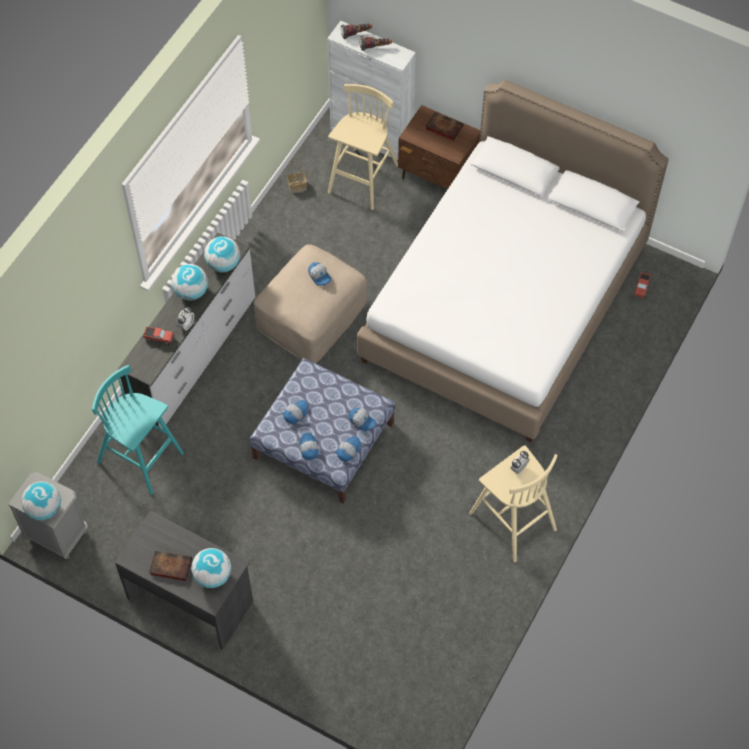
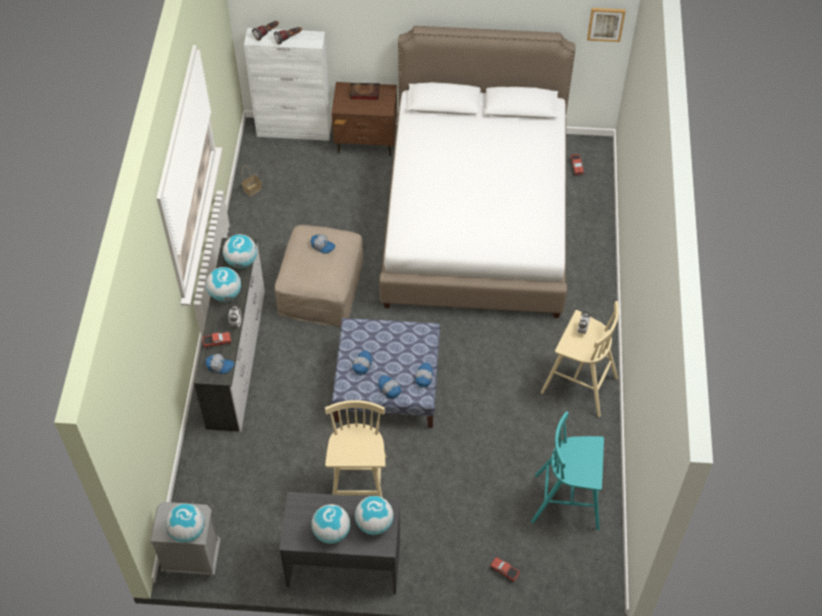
camera: 25 degrees left, 5 degrees down
(142, 458) = (236, 462): turquoise stool -> turquoise stool (568, 502)
(169, 567) = (331, 532): book -> globe
(335, 674) = (504, 571): none -> toy truck
(362, 180) = (305, 165): beige stool -> beige stool (359, 486)
(362, 421) = (422, 348): cap -> cap (220, 366)
(704, 151) = (606, 24): none -> picture

